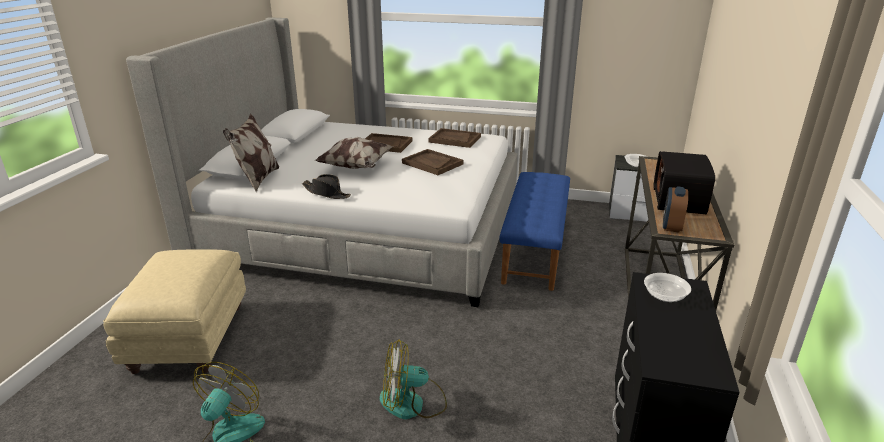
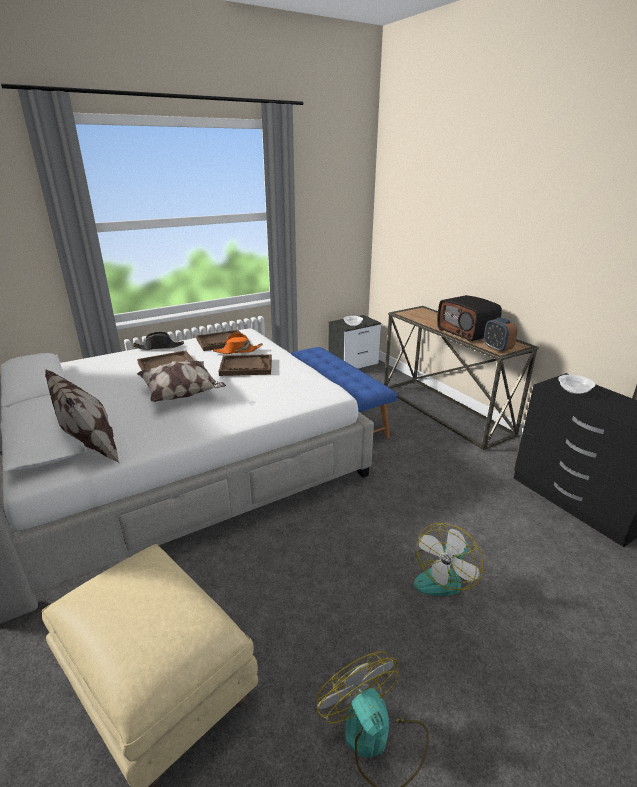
camera: 45 degrees left, 0 degrees up
(326, 193) = (203, 429): black hat -> black hat (159, 347)
(452, 150) = (238, 351): none -> orange hat

